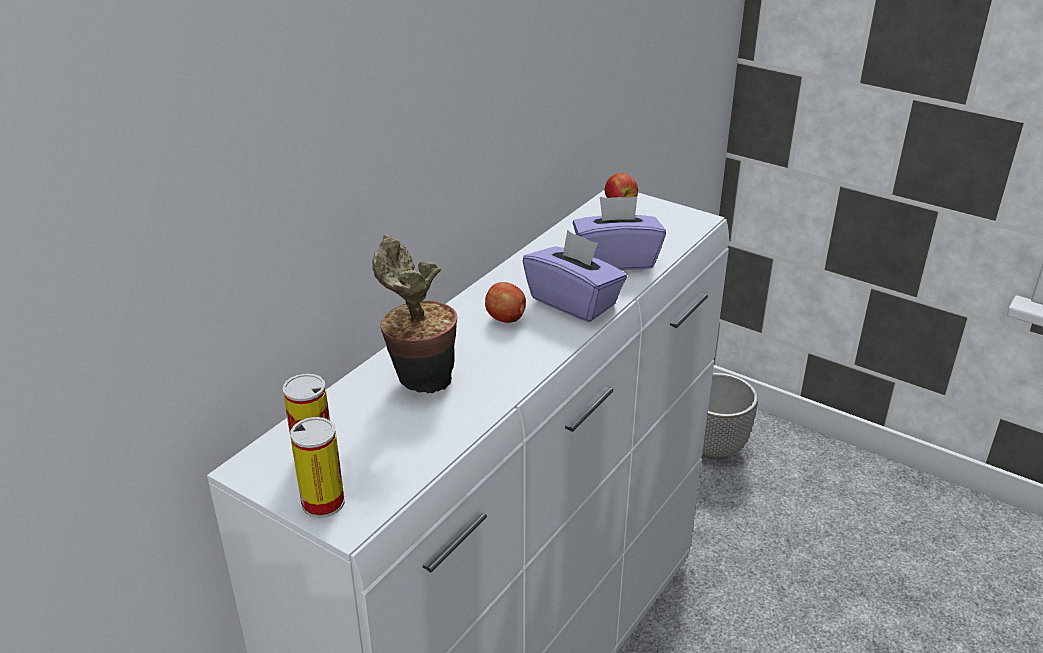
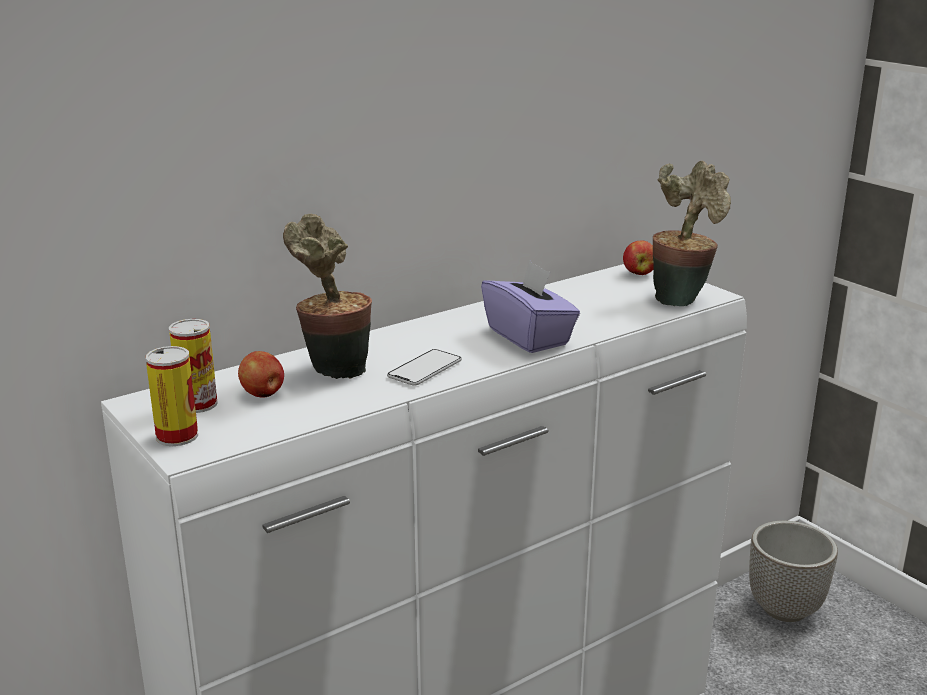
camera: 20 degrees right, 10 degrees down
(505, 362) = (425, 369): none -> phone
(506, 319) = (452, 339): apple -> apple (263, 394)
(616, 260) = (598, 313): purple tissue box -> none
(675, 228) = (682, 298): none -> potted plant

